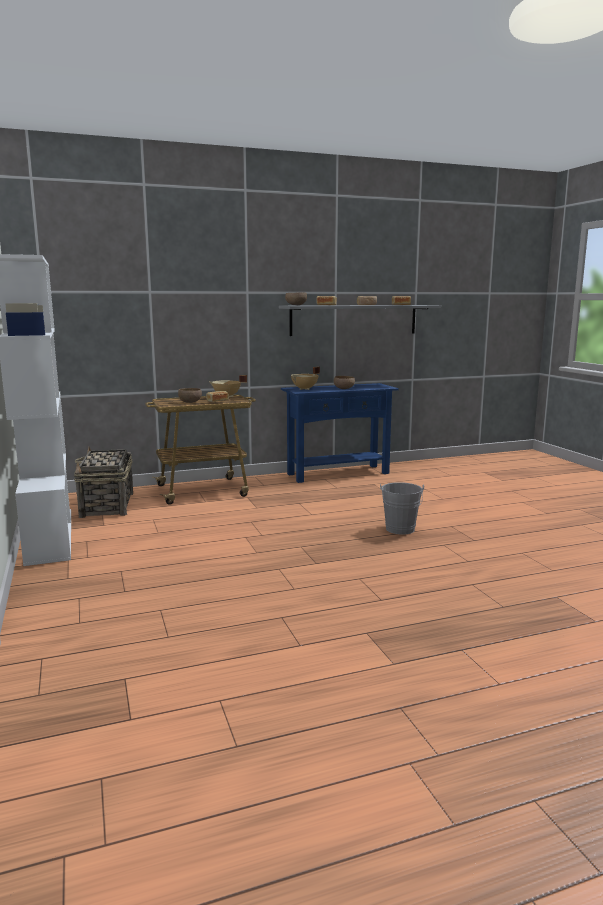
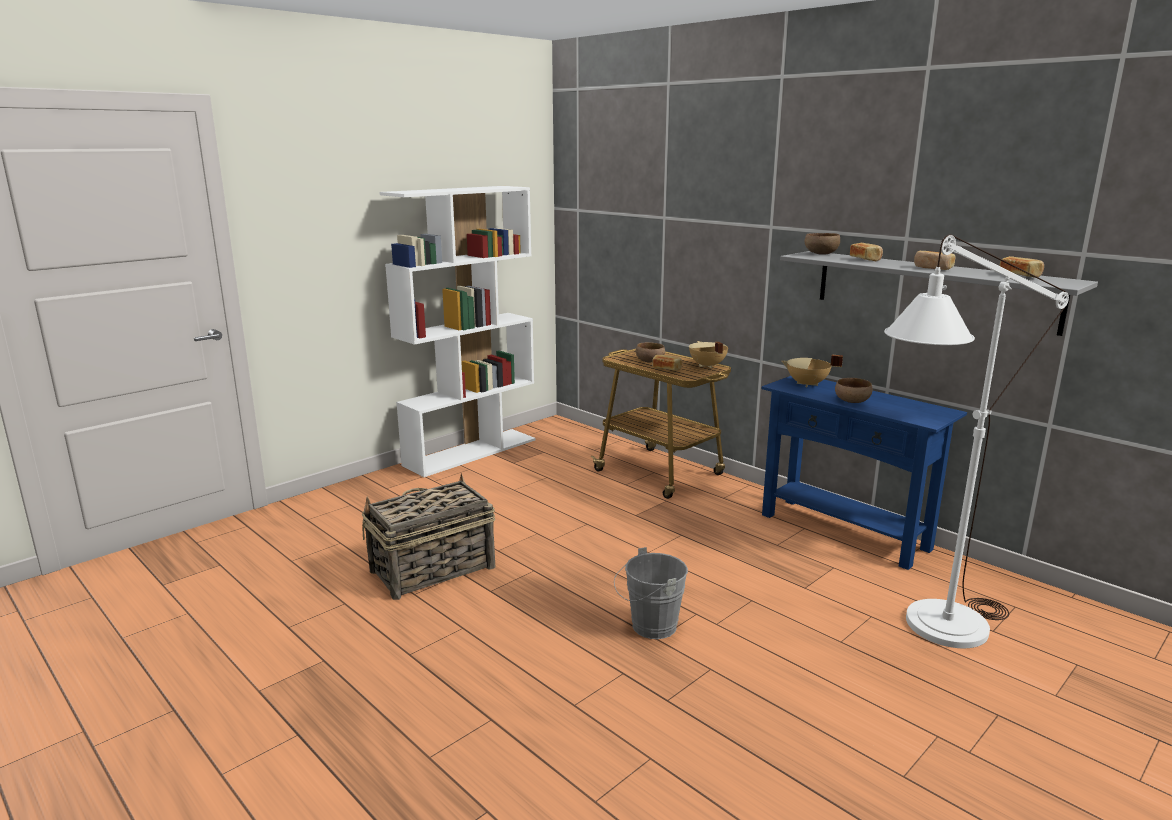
camera: 65 degrees right, 5 degrees up
(107, 505) = (565, 448): basket -> basket (431, 569)
(445, 483) = (930, 631): none -> white floor lamp

